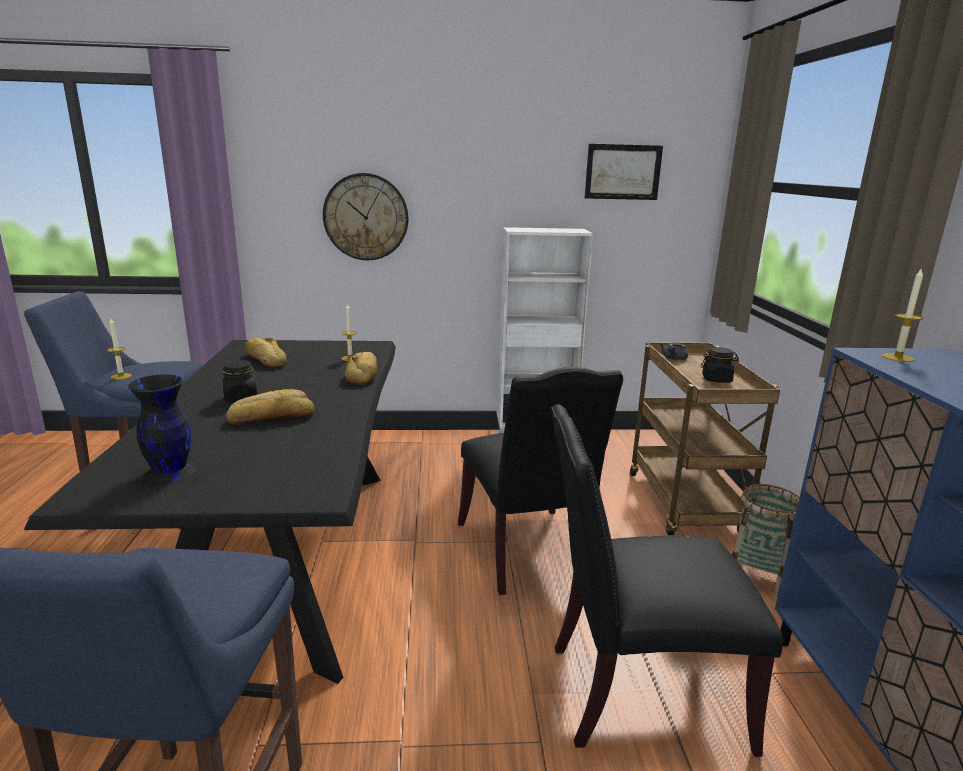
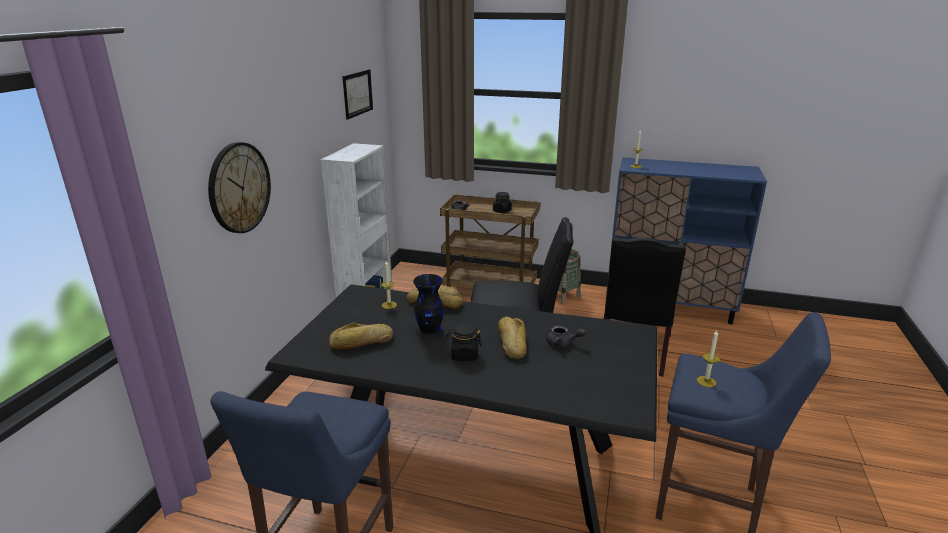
camera: 70 degrees left, 5 degrees up
(121, 376) = (330, 434): candle -> candle (706, 381)
(169, 472) = (599, 381): black vase -> black vase (430, 332)
(272, 444) = (563, 343): none -> grey teapot

